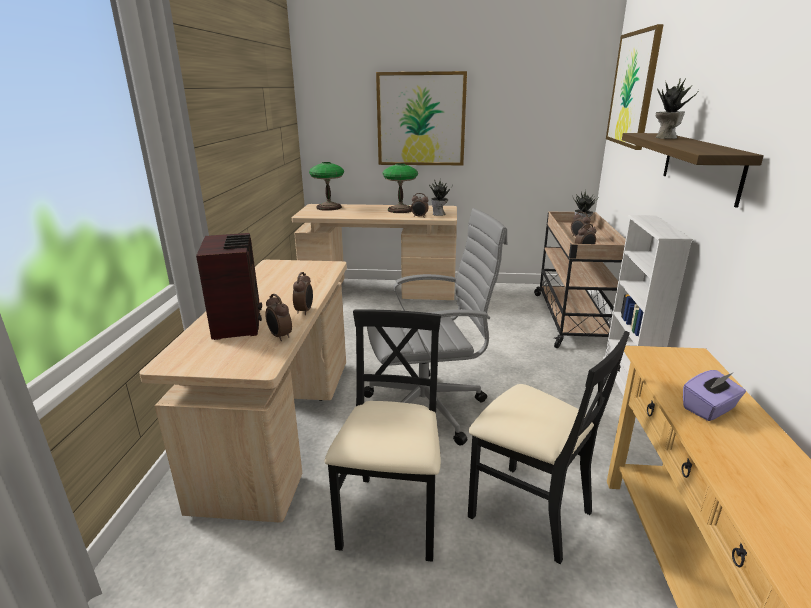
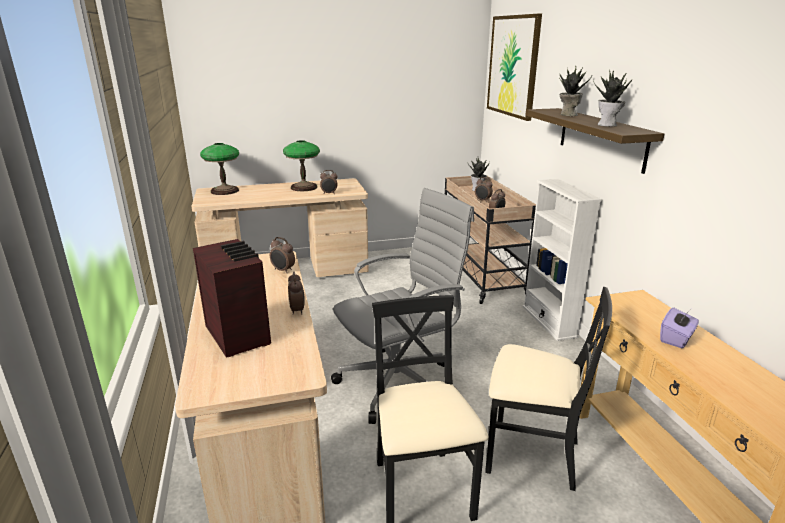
camera: 20 degrees left, 0 degrees up
(280, 336) = (295, 341): alarm clock -> alarm clock (283, 270)
(421, 119) = (314, 95): picture -> none
(439, 214) = (346, 189): potted plant -> potted plant (608, 125)

